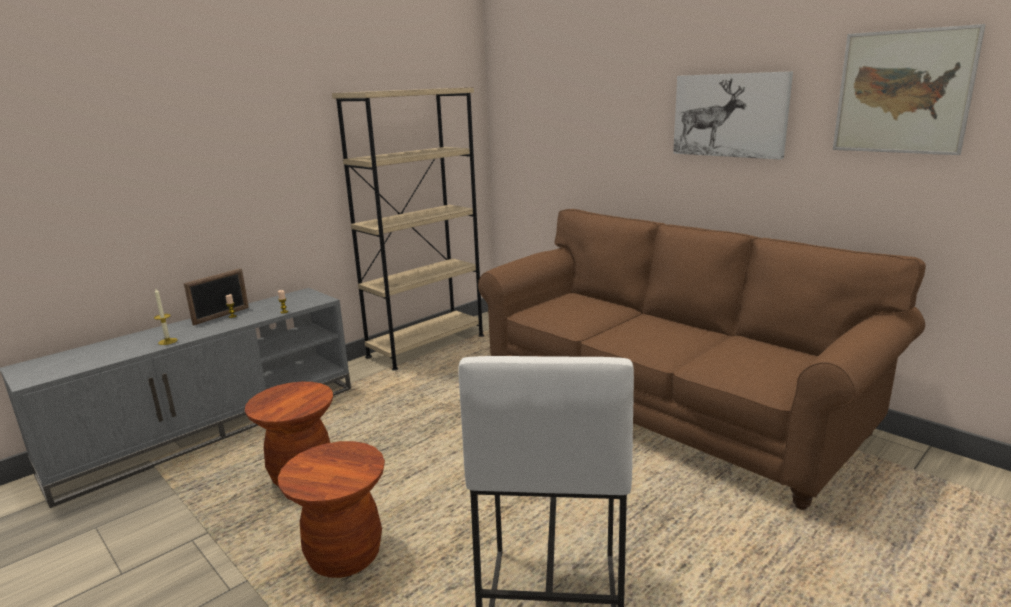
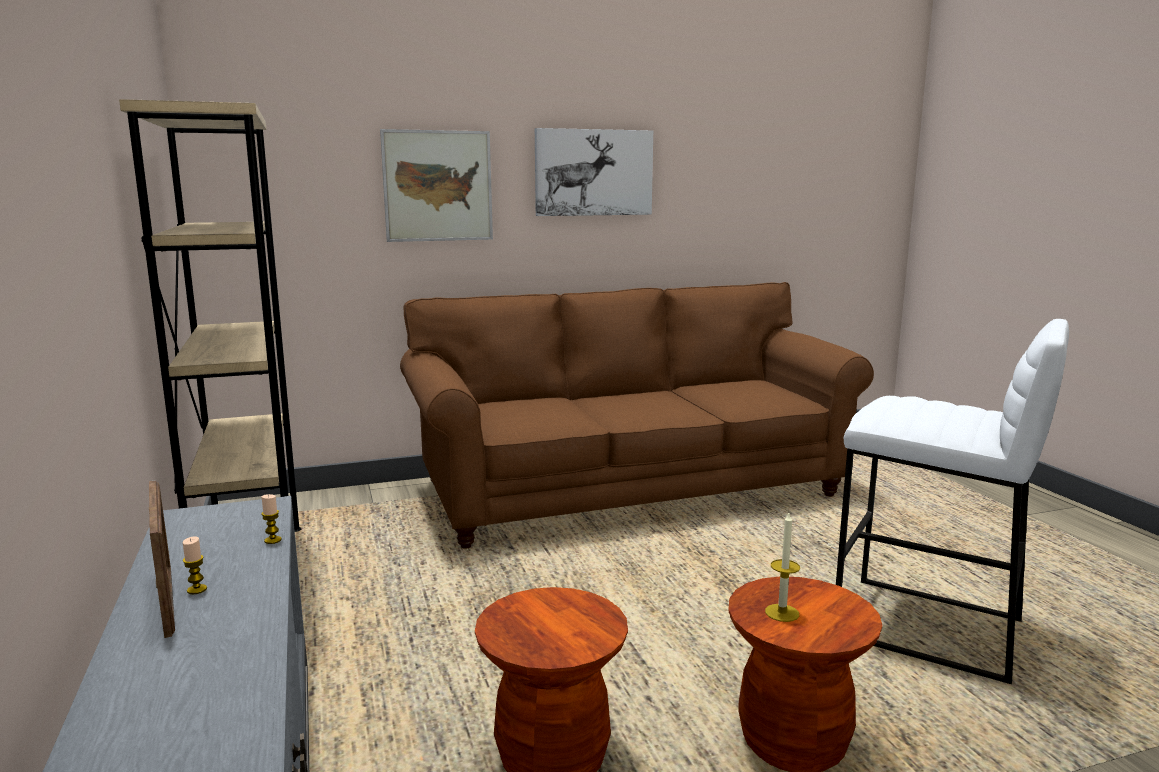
camera: 65 degrees left, 5 degrees down
(168, 341) = (240, 670): candle -> candle (782, 613)
(902, 92) = (734, 153): picture -> picture (438, 186)

